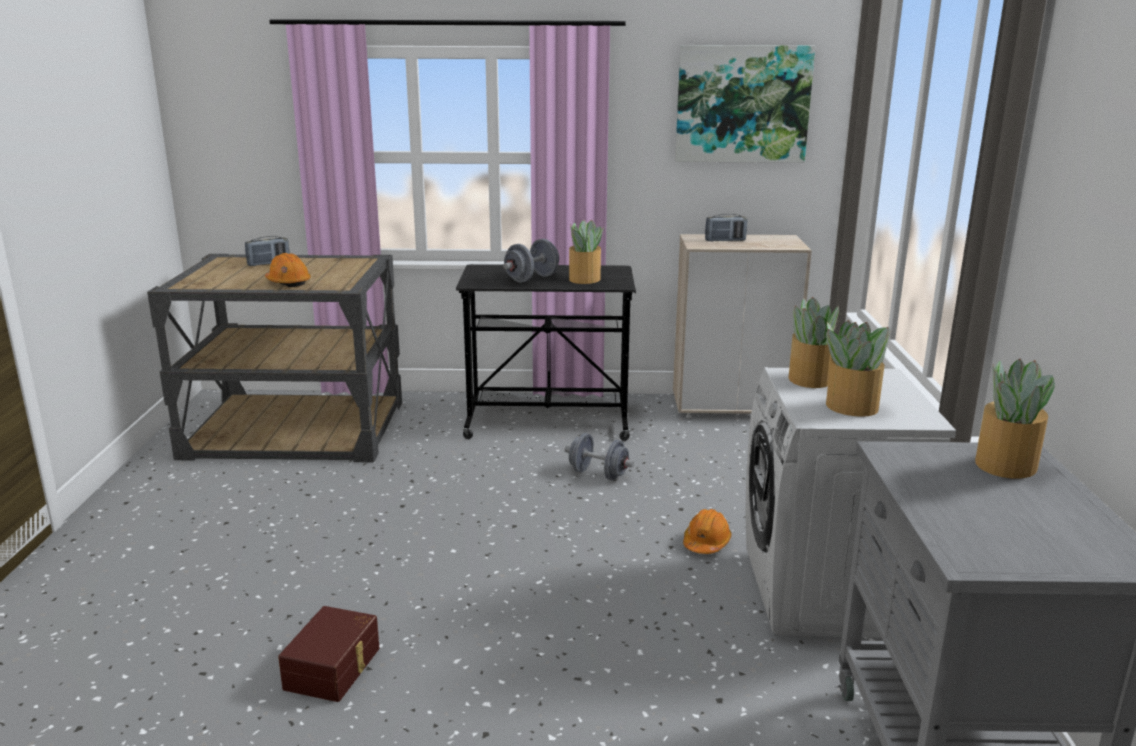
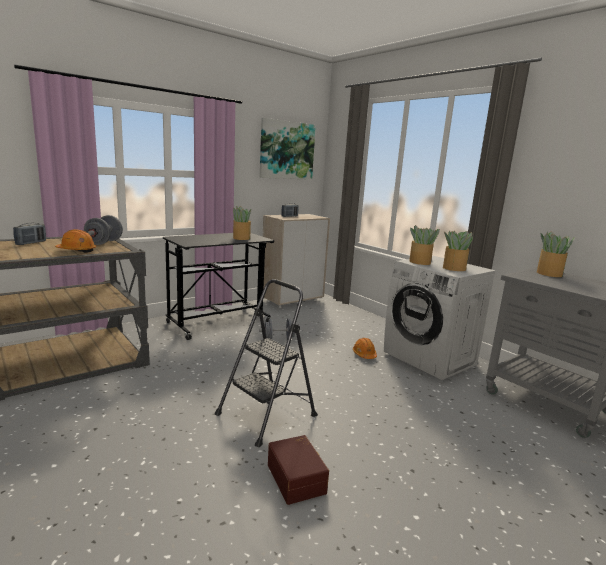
camera: 40 degrees left, 5 degrees down
(420, 577) = (269, 413): none -> black step ladder
(532, 278) = (215, 240): grey dumbbell -> grey dumbbell (104, 242)

